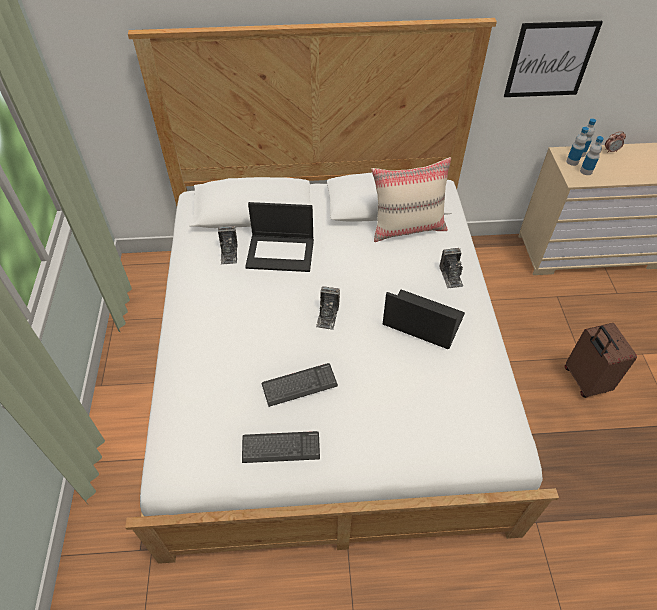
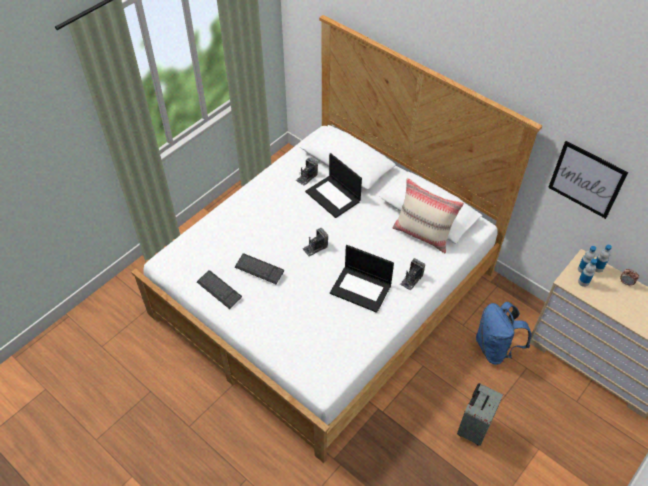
camera: 45 degrees right, 0 degrees up
(422, 320) = (361, 289): laptop -> laptop turned 135 degrees clockwise
(519, 300) = (495, 348): none -> blue backpack
(584, 380) = (473, 427): brown suitcase -> grey suitcase

